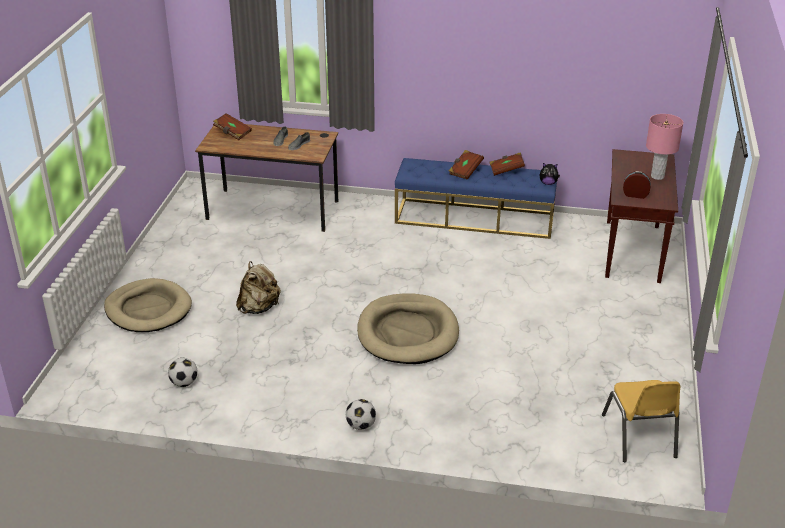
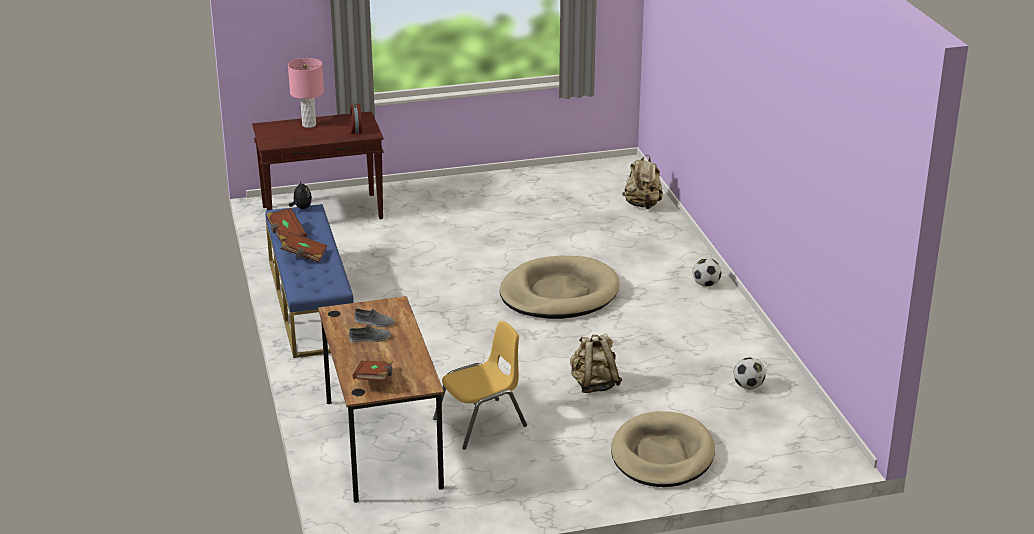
camera: 115 degrees left, 5 degrees down
(557, 446) = (642, 205): none -> beige backpack
(639, 436) = (599, 179): yellow chair -> yellow chair (481, 423)

